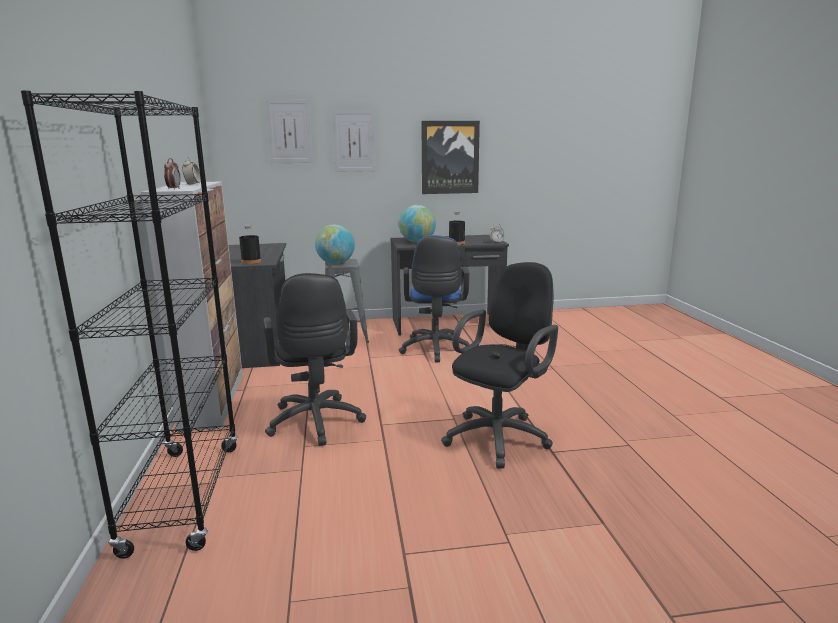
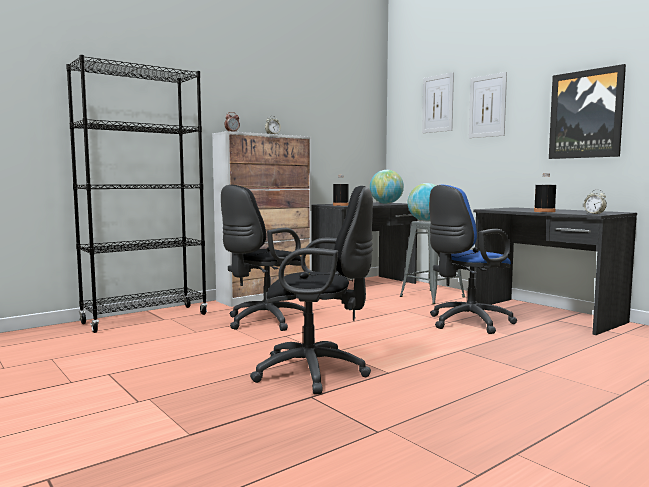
camera: 60 degrees right, 10 degrees down
(417, 242) = (513, 209): globe -> globe (386, 203)

